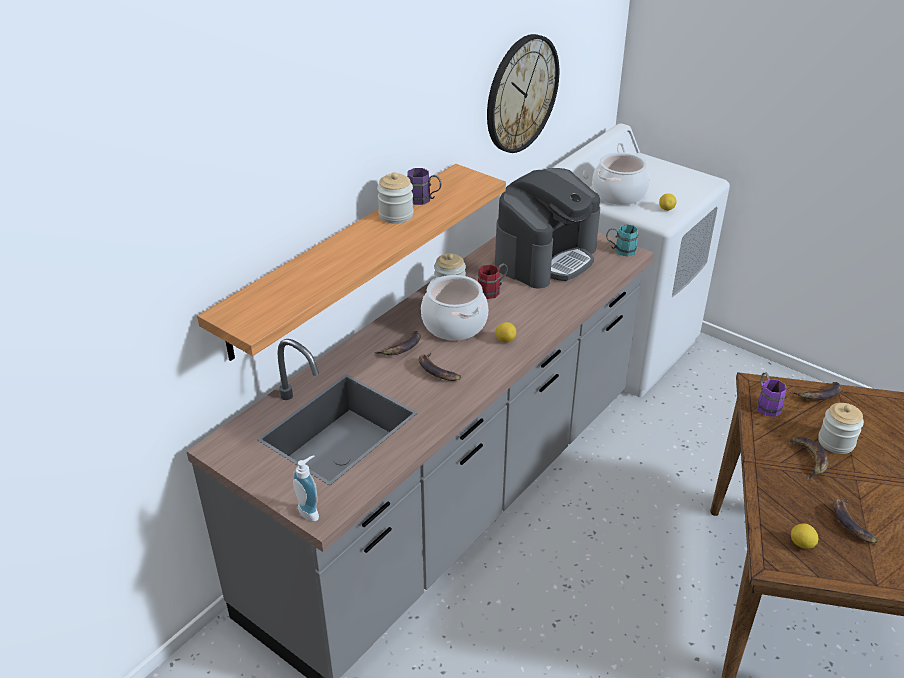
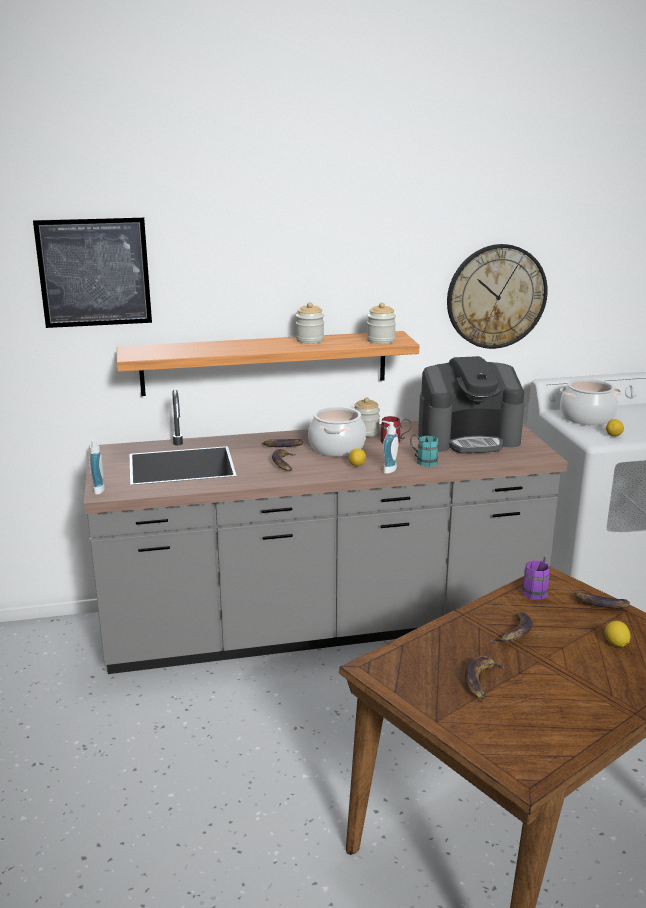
camera: 40 degrees right, 15 degrees down
(160, 233) = (94, 272): none -> picture
(424, 200) = (343, 339): purple mug -> none
(537, 332) = (387, 469): none -> soap dispenser
(620, 251) = (538, 452): turquoise mug -> turquoise mug (423, 461)
(801, 544) = (415, 670): lemon -> lemon (615, 644)
(836, 442) = (561, 635): jar -> jar (381, 340)

